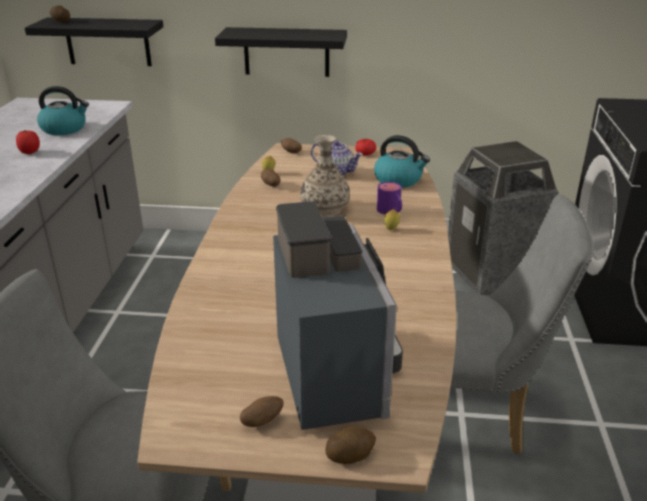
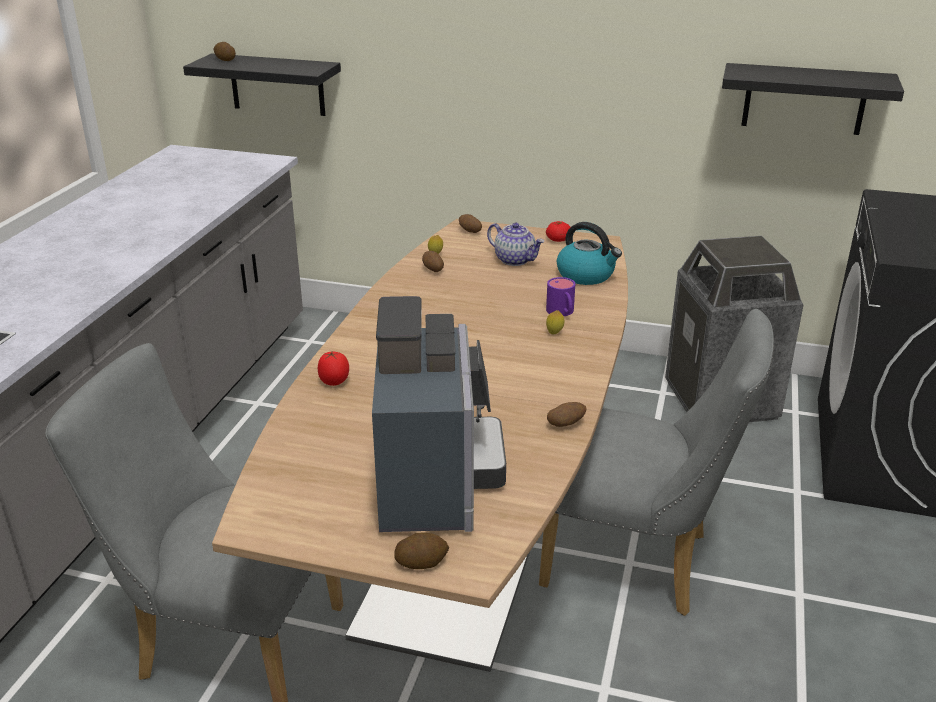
camera: 10 degrees right, 0 degrees up
(30, 152) = (171, 213): tomato -> tomato (334, 382)
(64, 129) = (214, 187): kettle -> none
(262, 421) = (343, 520): potato -> potato (565, 424)
(286, 52) = (483, 108): black shelf -> black shelf (804, 99)
(324, 209) = (485, 303): vase -> none

